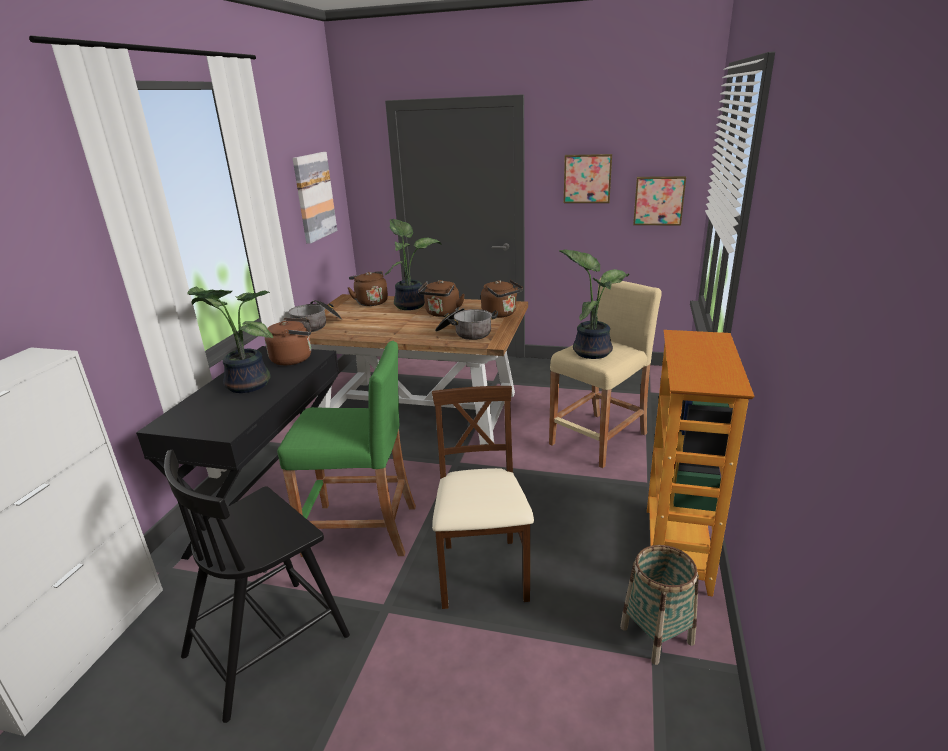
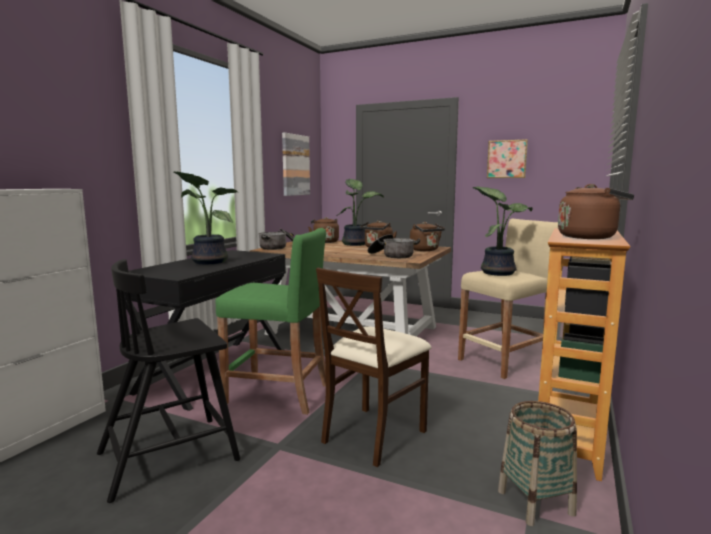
camera: 10 degrees right, 15 degrees down
(294, 359) = (251, 255): brown kettle -> brown kettle (589, 237)
(483, 573) = (373, 434): beige chair -> beige chair turned 150 degrees counterclockwise
(658, 200) = (567, 176): picture -> none

